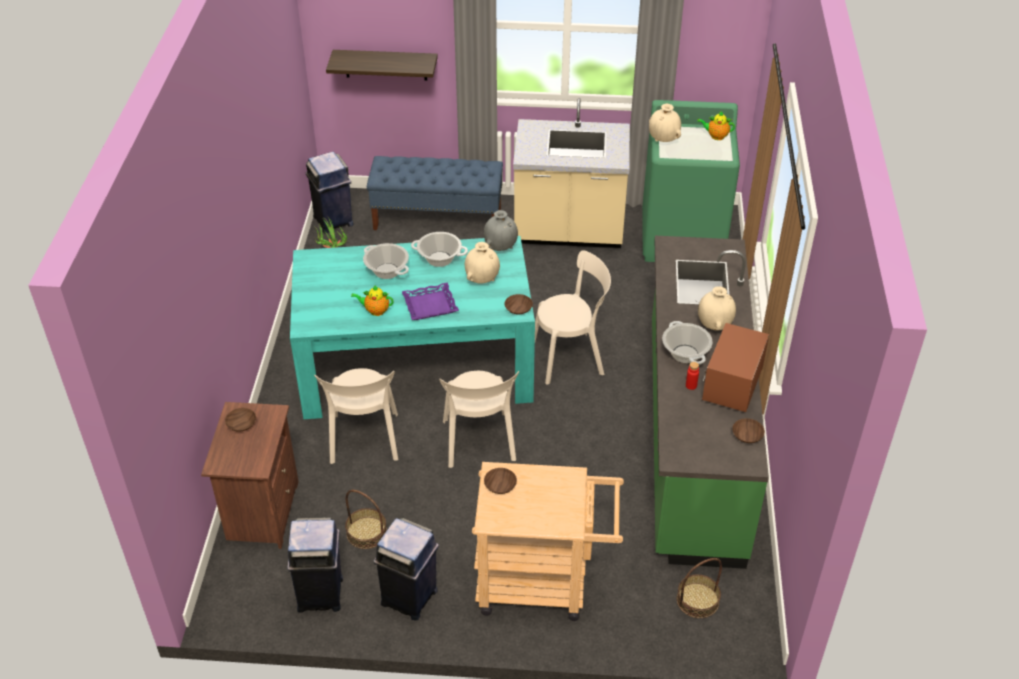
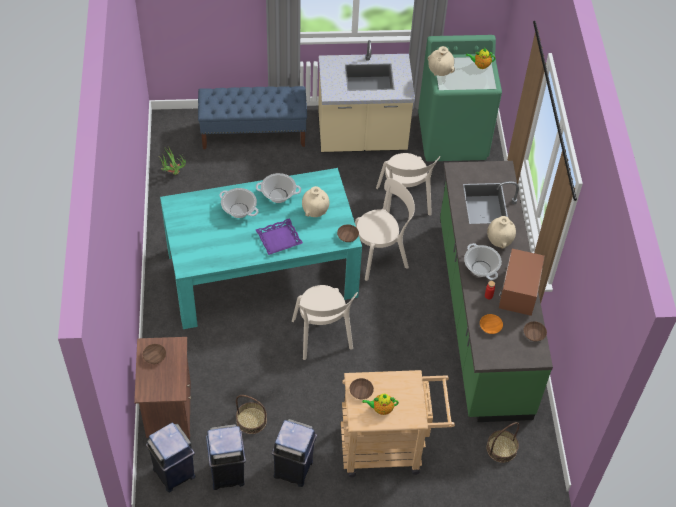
camera: 10 degrees left, 10 degrees up
(333, 221) = (168, 143): blue trash can -> blue trash can (174, 474)
(364, 441) = (234, 344): beige chair -> beige chair (404, 203)
(375, 311) = (237, 248): teapot -> teapot (381, 409)
(386, 65) = (206, 19): shelf -> none
(501, 247) = (324, 180): grey vase -> none
(687, 422) = (490, 327): none -> orange bowl

